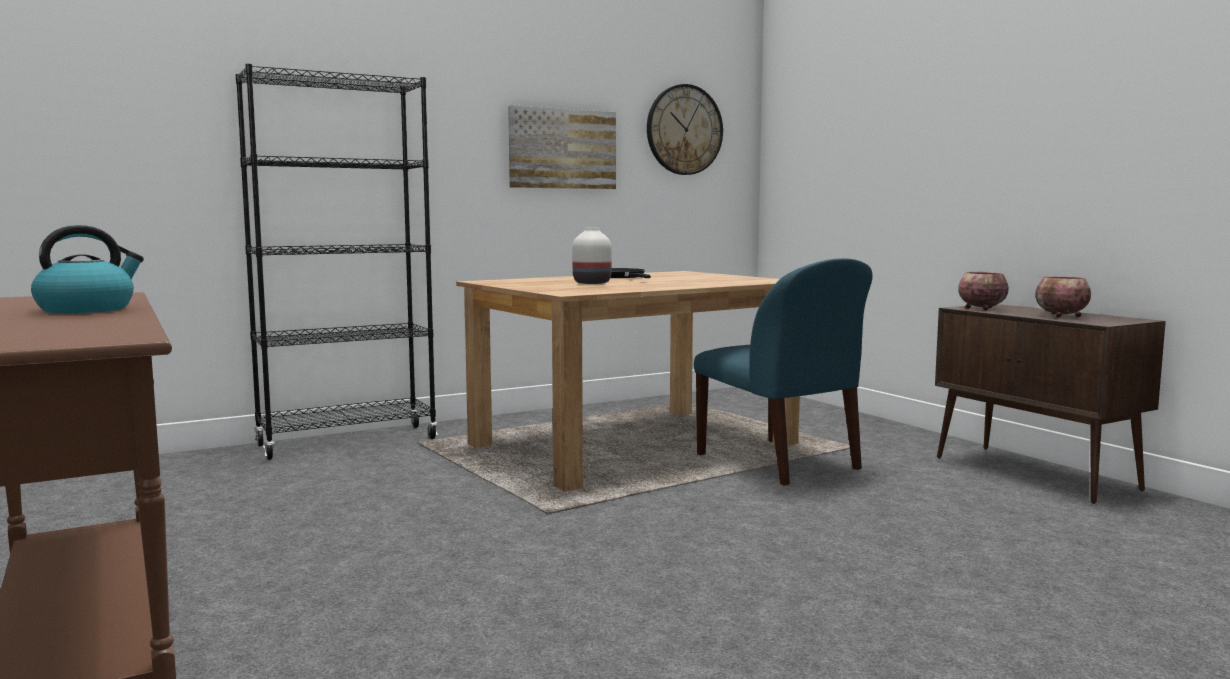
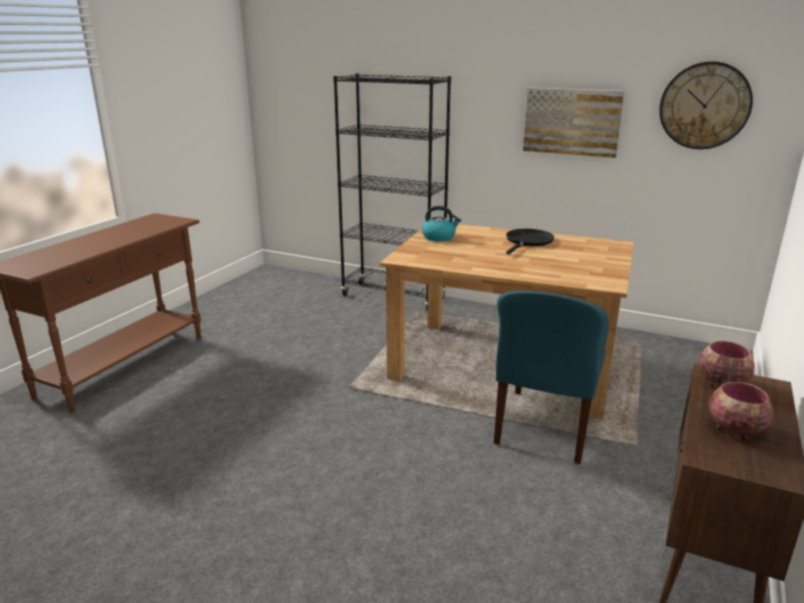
camera: 55 degrees right, 15 degrees up
(87, 309) = (119, 237): kettle -> kettle (439, 237)
(591, 283) = (476, 246): white vase -> none

